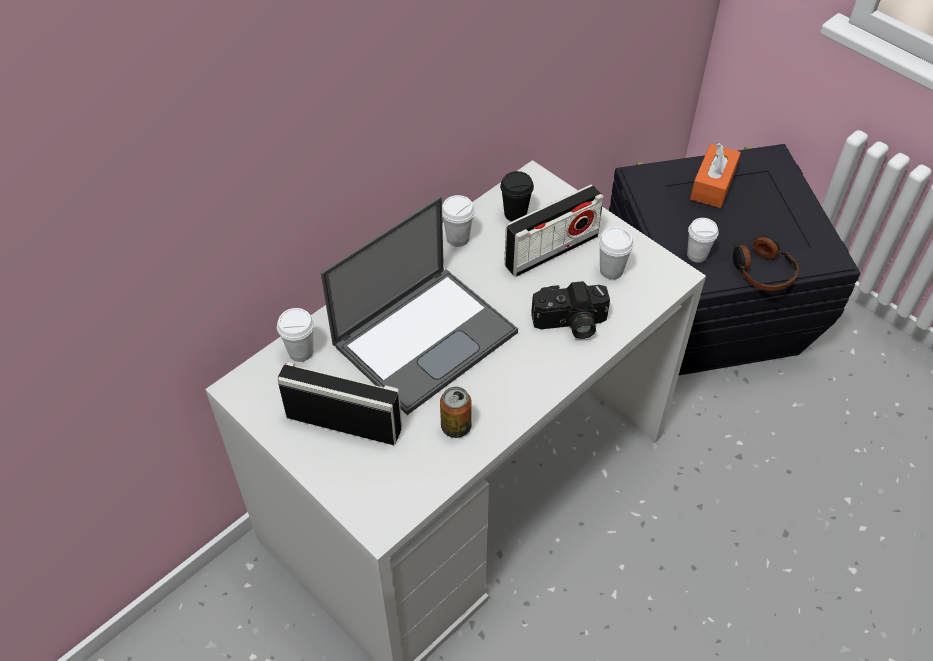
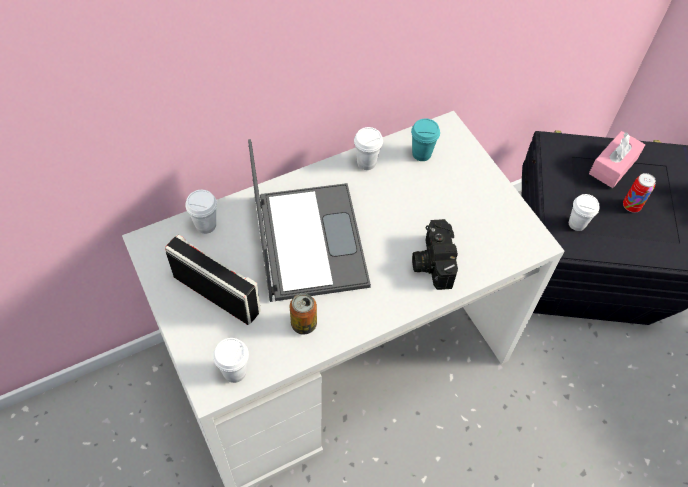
camera: 15 degrees right, 5 degrees up
(426, 336) = (309, 240): laptop -> laptop turned 75 degrees counterclockwise
(515, 214) = (421, 154): black cup -> turquoise cup
(551, 250) = (439, 193): radio -> none
(570, 324) = (431, 262): camera -> camera turned 75 degrees clockwise
(611, 270) = (484, 224): white cup -> white cup (234, 372)
(713, 185) = (613, 166): orange tissue box -> pink tissue box
(747, 222) = (631, 206): none -> can
(761, 270) = (628, 251): headphones -> none

